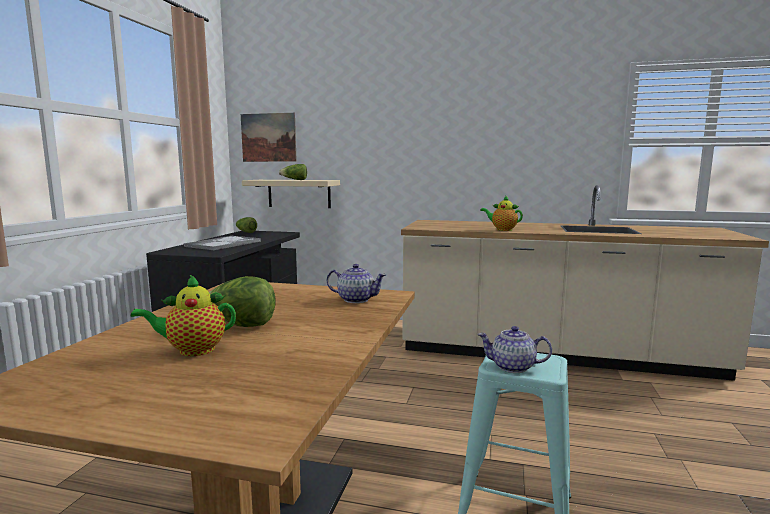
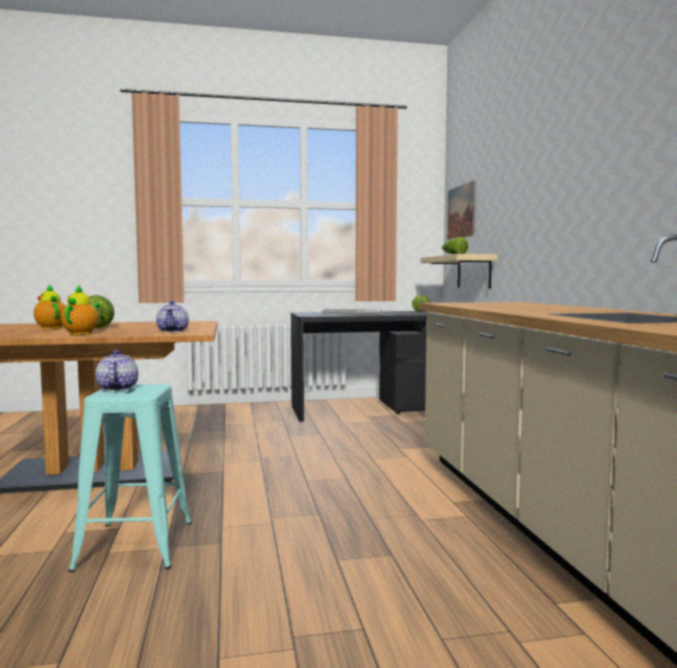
camera: 65 degrees right, 5 degrees down
(502, 230) = (494, 308): teapot -> teapot (82, 333)

